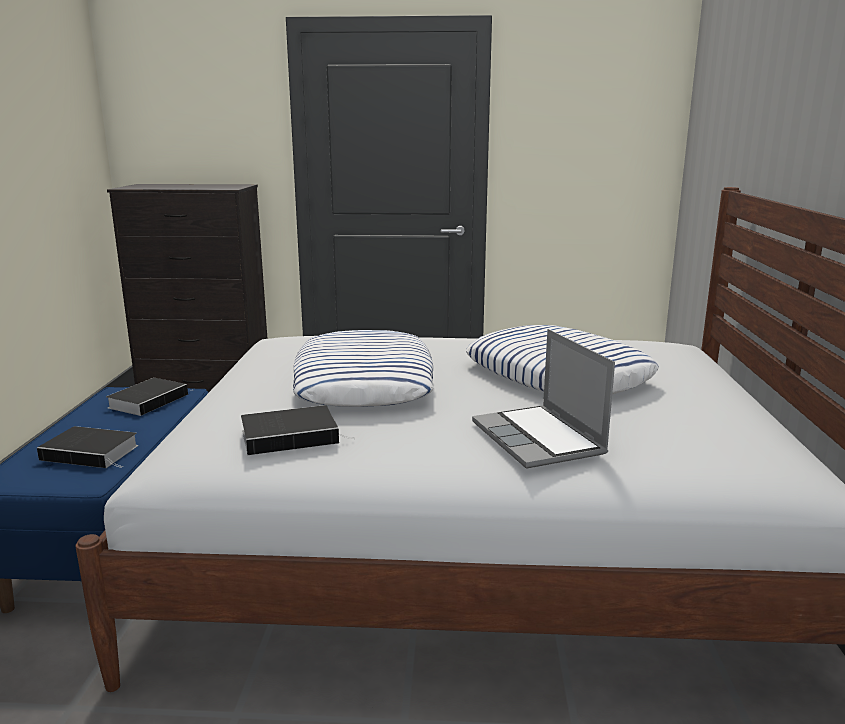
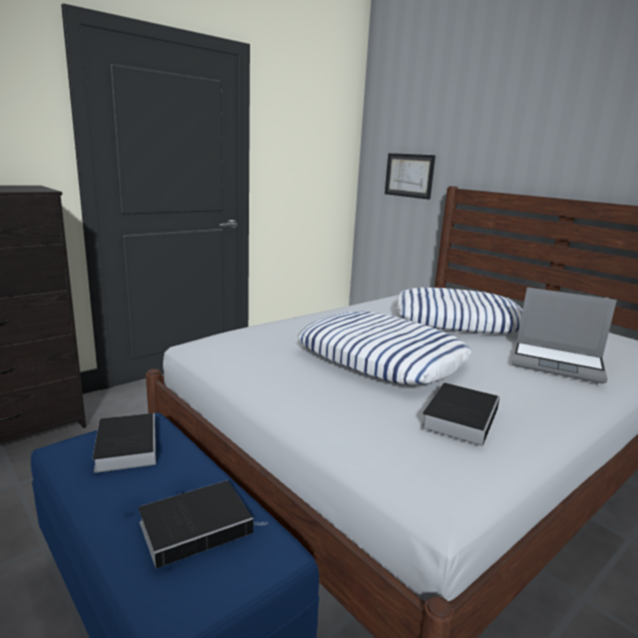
camera: 45 degrees left, 0 degrees up
(713, 170) = (409, 175): none -> picture

